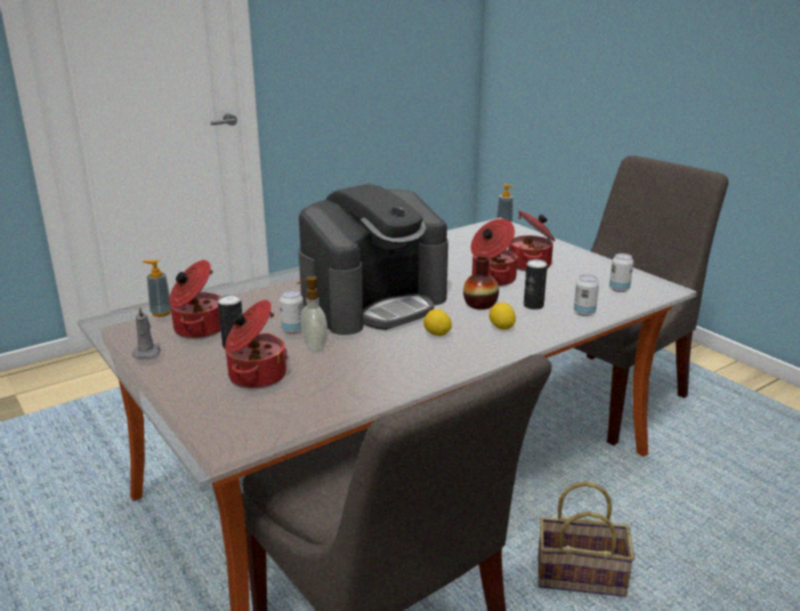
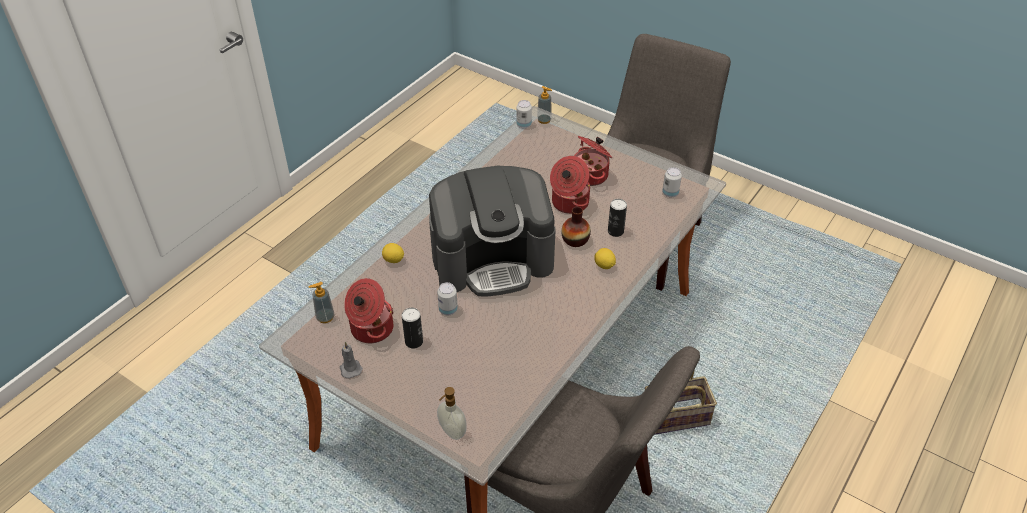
camera: 20 degrees left, 20 degrees up
(255, 375) = (453, 371): cooking pot -> none
(313, 348) = (477, 327): soap dispenser -> soap dispenser (451, 432)
(374, 303) = (492, 259): coffee machine -> coffee machine turned 45 degrees clockwise
(437, 334) = (561, 286): lemon -> lemon (393, 260)
(584, 312) = (656, 231): can -> can (524, 125)

